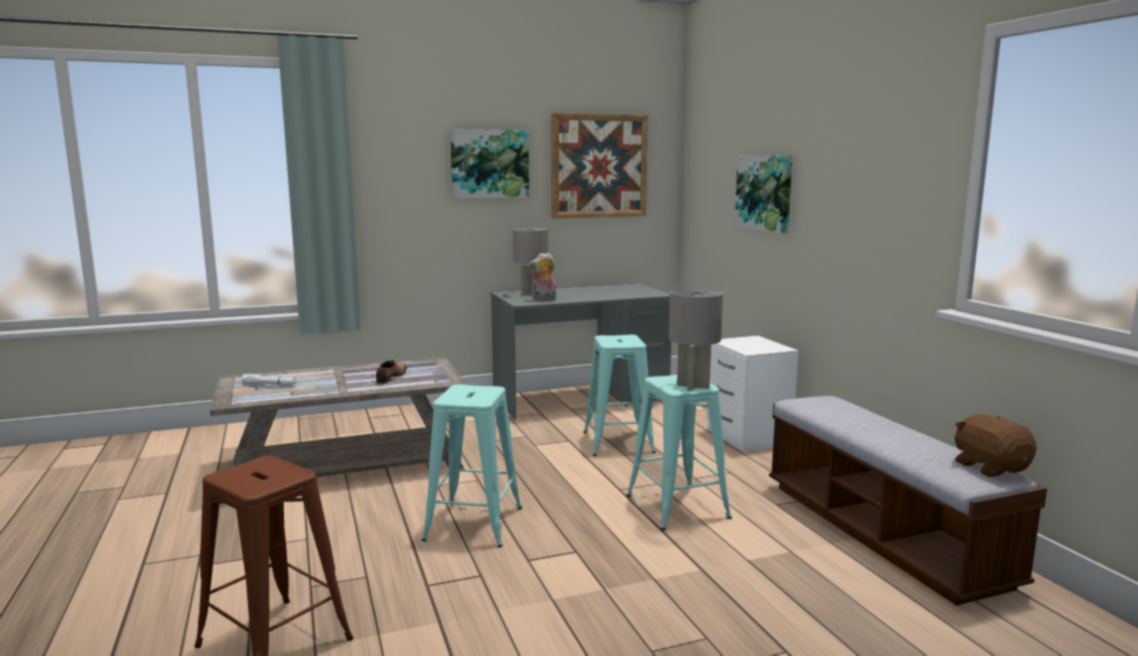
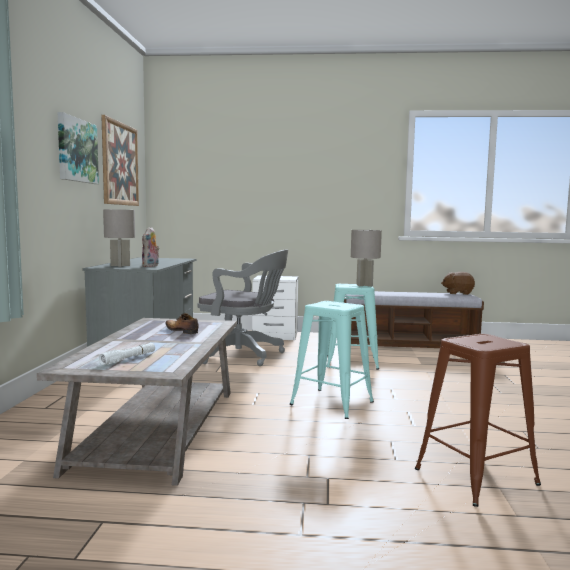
camera: 65 degrees left, 5 degrees down
(618, 442) = (243, 355): turquoise stool -> grey office chair
(765, 193) = (251, 187): picture -> none

